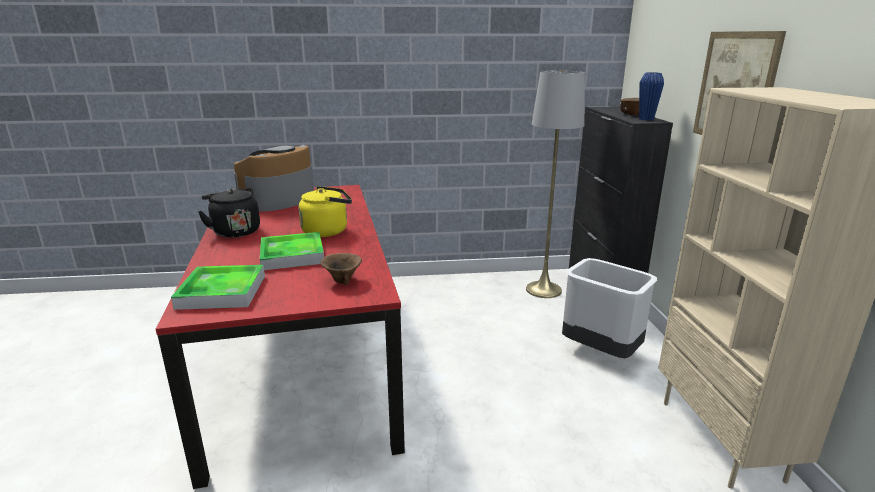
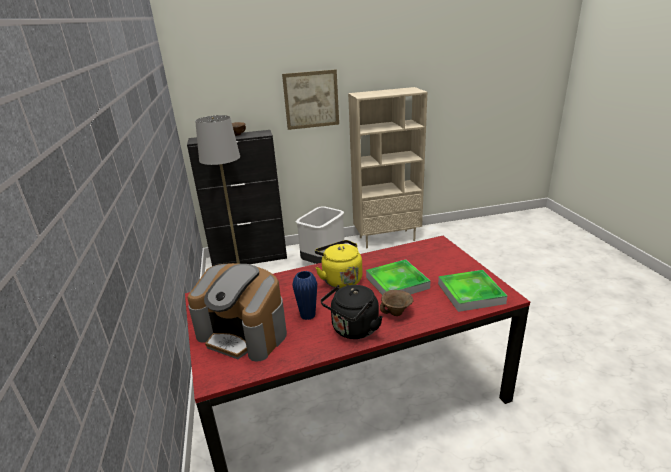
camera: 95 degrees left, 5 degrees up
(342, 281) = (428, 255): brown bowl -> brown bowl (396, 313)
(646, 119) = (257, 133): blue vase -> blue vase (308, 315)

